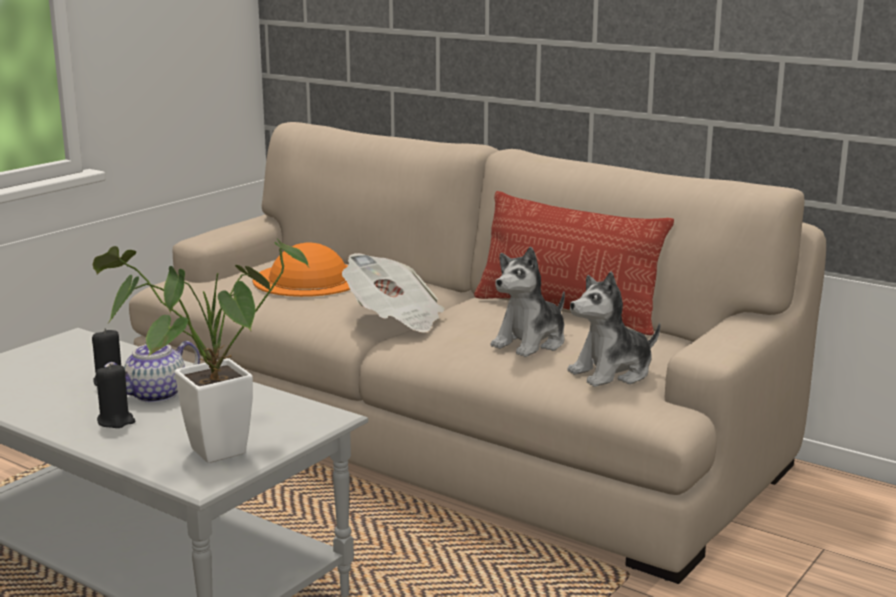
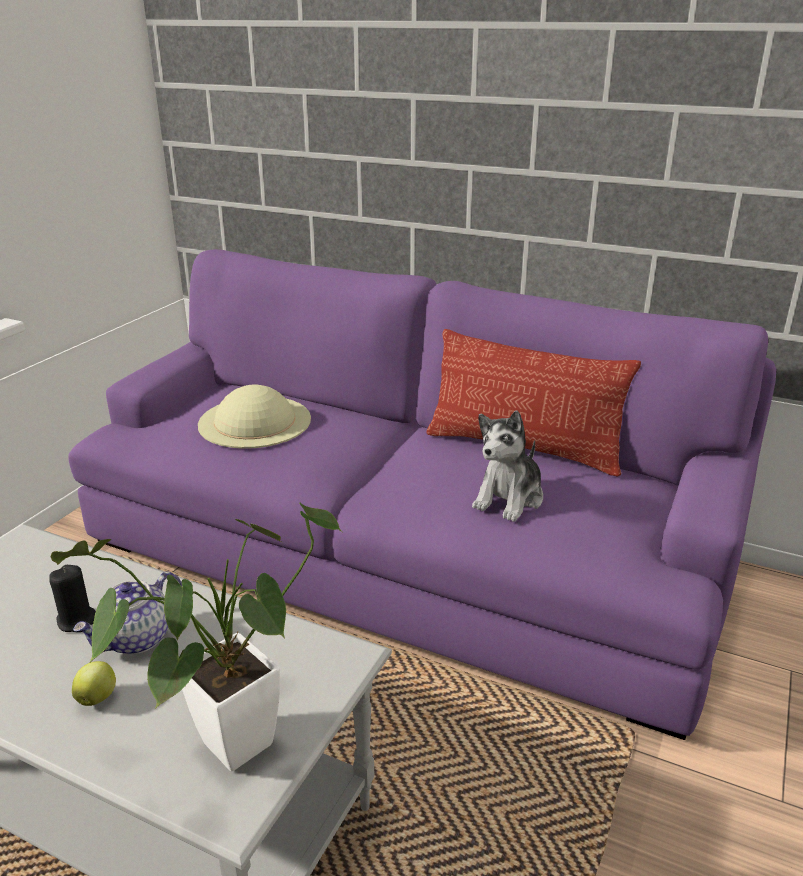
camera: 10 degrees left, 10 degrees up
(116, 421) = (98, 697): black candle -> apple
(308, 279) = (254, 421): orange hat -> beige hat
(394, 318) = (358, 471): newspaper -> none
(449, 433) = (403, 555): beige sofa -> purple sofa
(612, 373) = (605, 535): plush toy -> none

